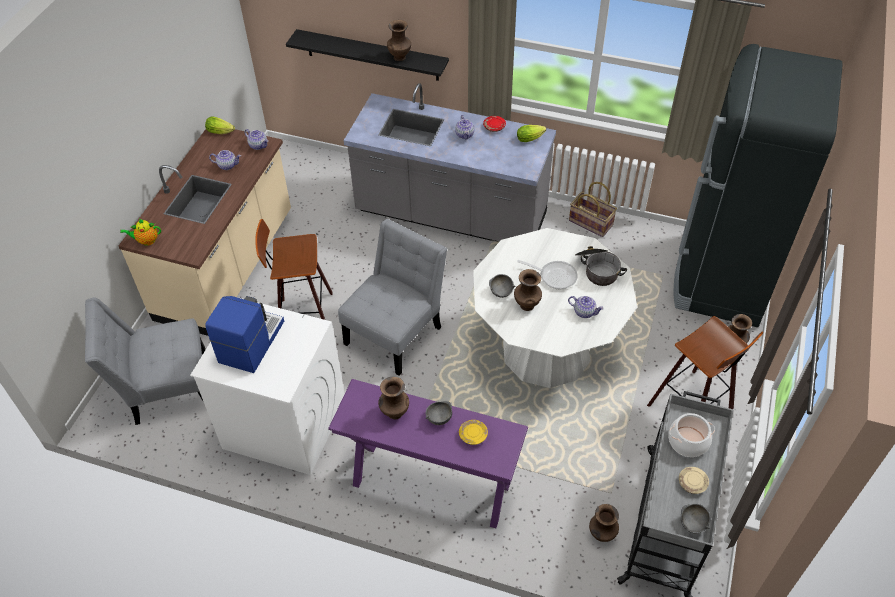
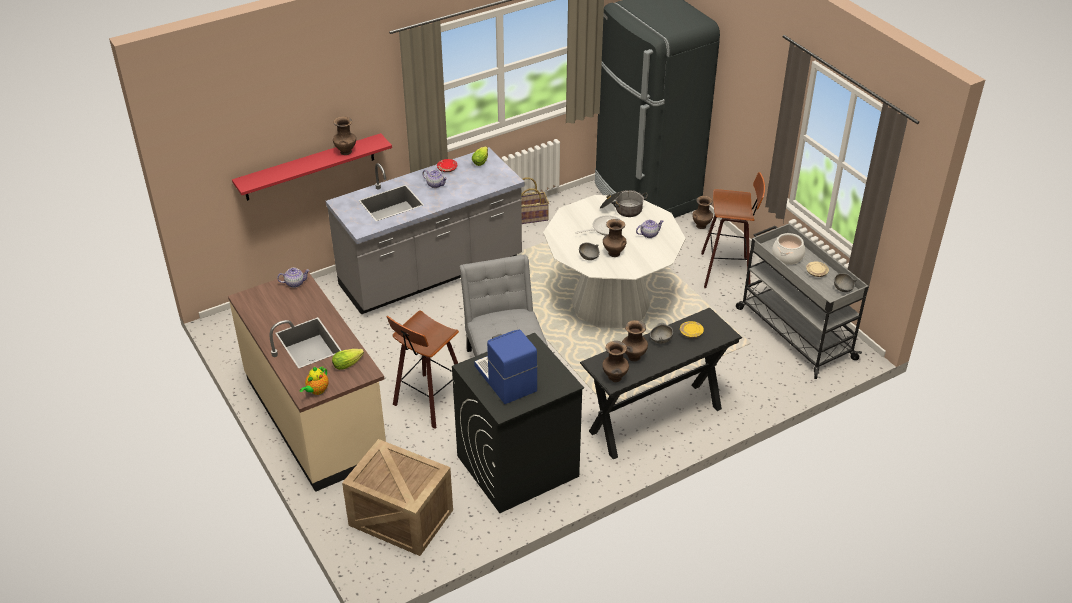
camera: 50 degrees left, 10 degrees down
(165, 388) = (399, 518): grey chair -> crate
(221, 131) = (248, 294): lettuce -> lettuce (349, 363)
(227, 165) = (293, 309): teapot -> none
(284, 424) = (517, 467): white washing machine -> black washing machine
(372, 55) = (309, 167): black shelf -> red shelf
(431, 485) = (655, 420): purple console table -> black console table
(601, 535) = (775, 366): brown vase -> brown vase (615, 378)

